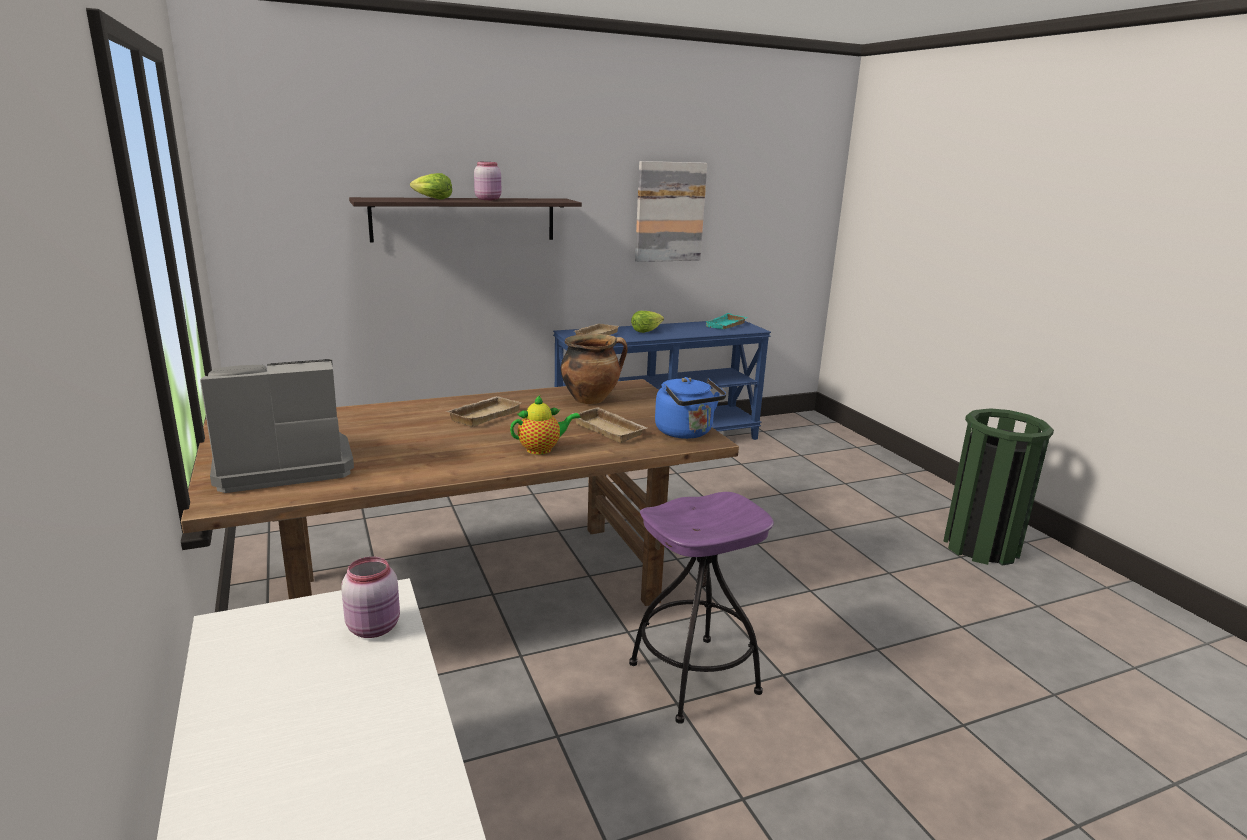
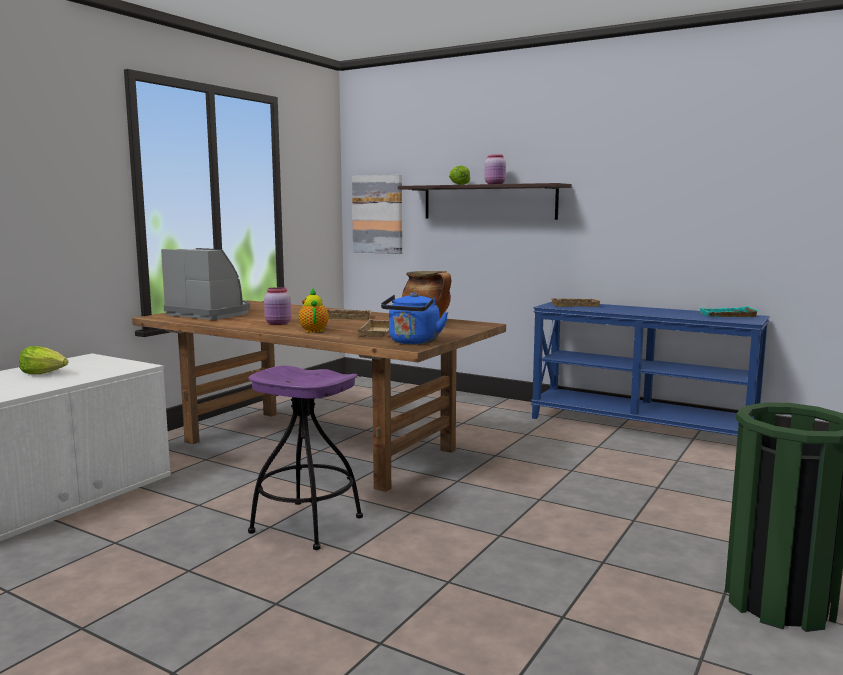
camera: 55 degrees right, 10 degrees down
(375, 627) = (108, 370): pink jar -> pink jar (278, 323)
(542, 449) = (313, 330): teapot -> teapot turned 135 degrees counterclockwise
(646, 331) = (628, 309): lettuce -> lettuce (44, 373)
(669, 212) = (676, 195): picture -> picture (378, 214)

